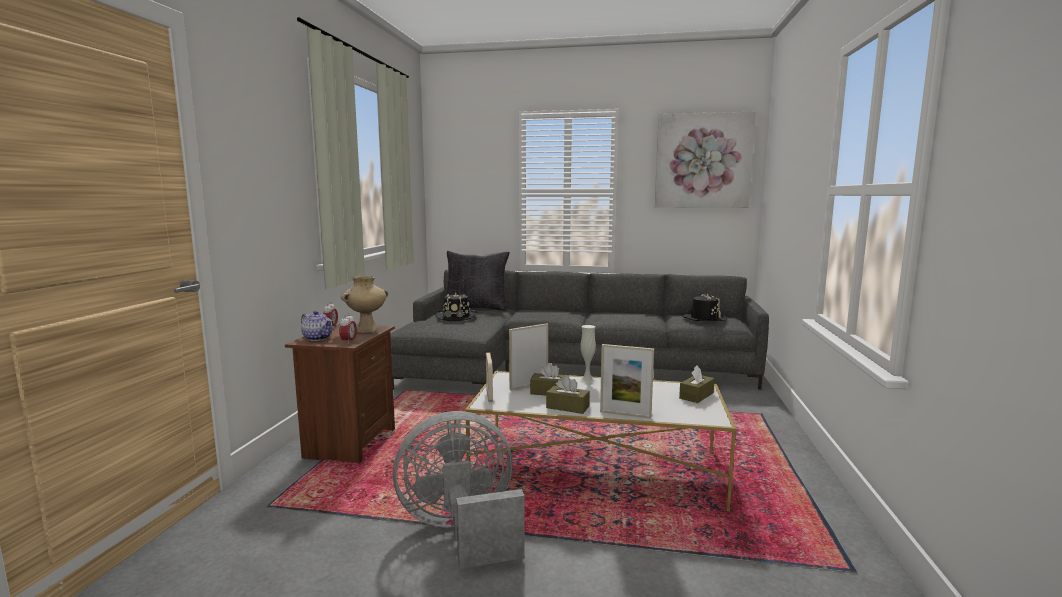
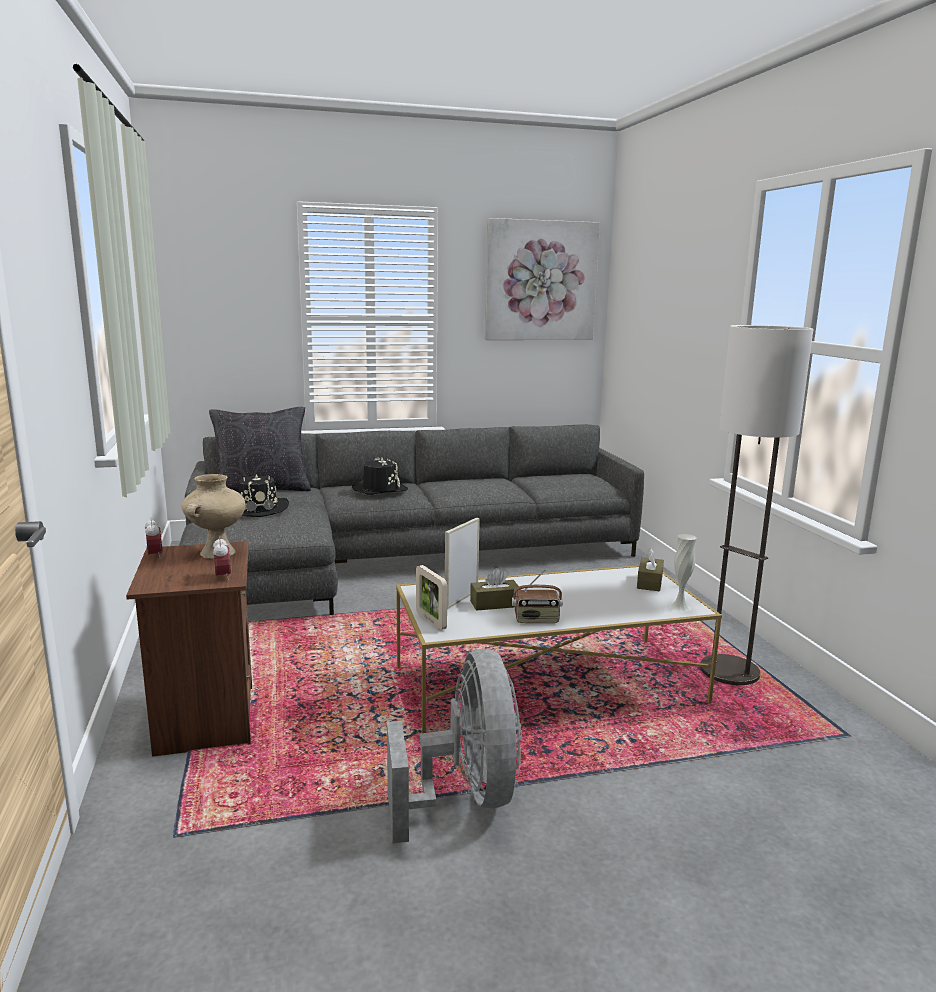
camera: 25 degrees left, 5 degrees up
(318, 338) = (165, 577): teapot -> none
(461, 531) = (466, 797): grey fan -> grey fan turned 120 degrees clockwise
(567, 407) = (536, 620): brown tissue box -> radio
(587, 380) = (520, 581): white vase -> white vase (680, 607)
(625, 414) = (605, 618): picture frame -> none
(703, 318) = (566, 480): black hat -> black hat (379, 489)
(771, 491) = (728, 672): none -> floor lamp

